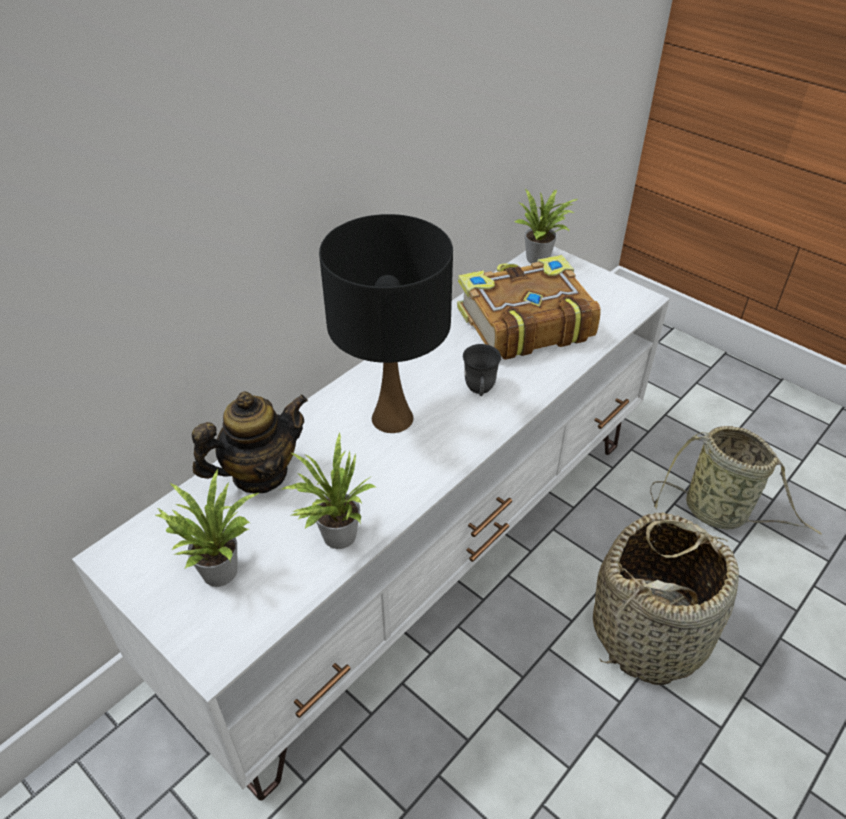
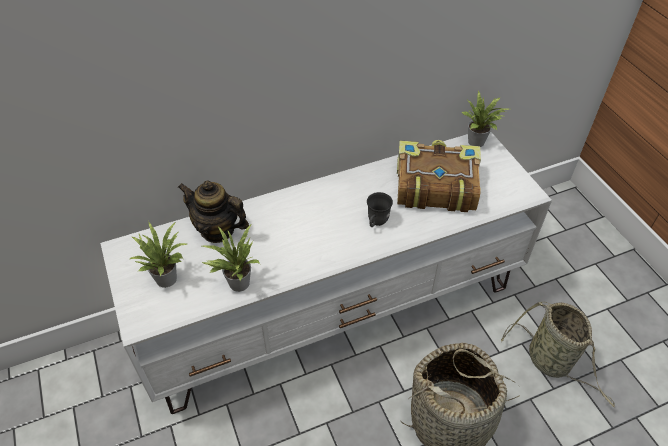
camera: 25 degrees right, 5 degrees up
(259, 474) = (217, 230): teapot -> teapot turned 150 degrees counterclockwise
(392, 417) = (312, 222): black table lamp -> none

